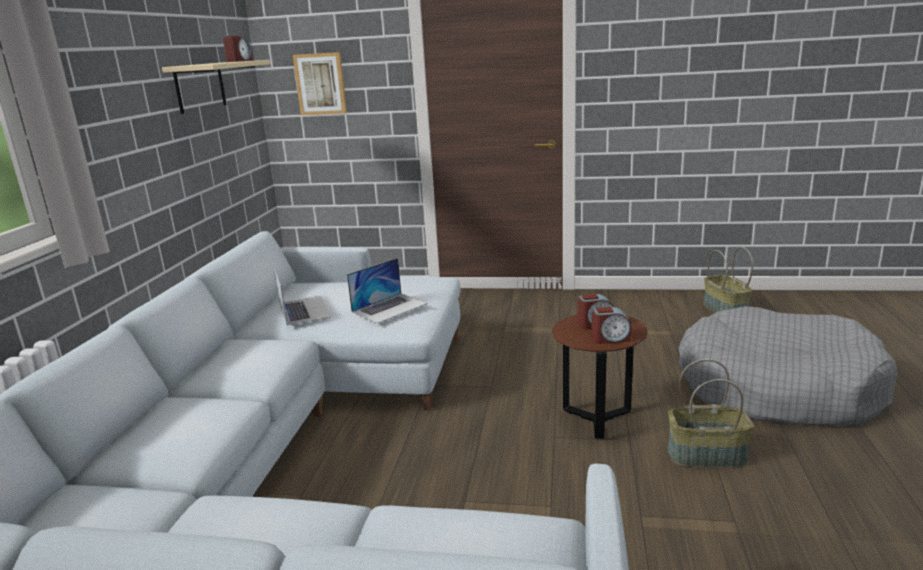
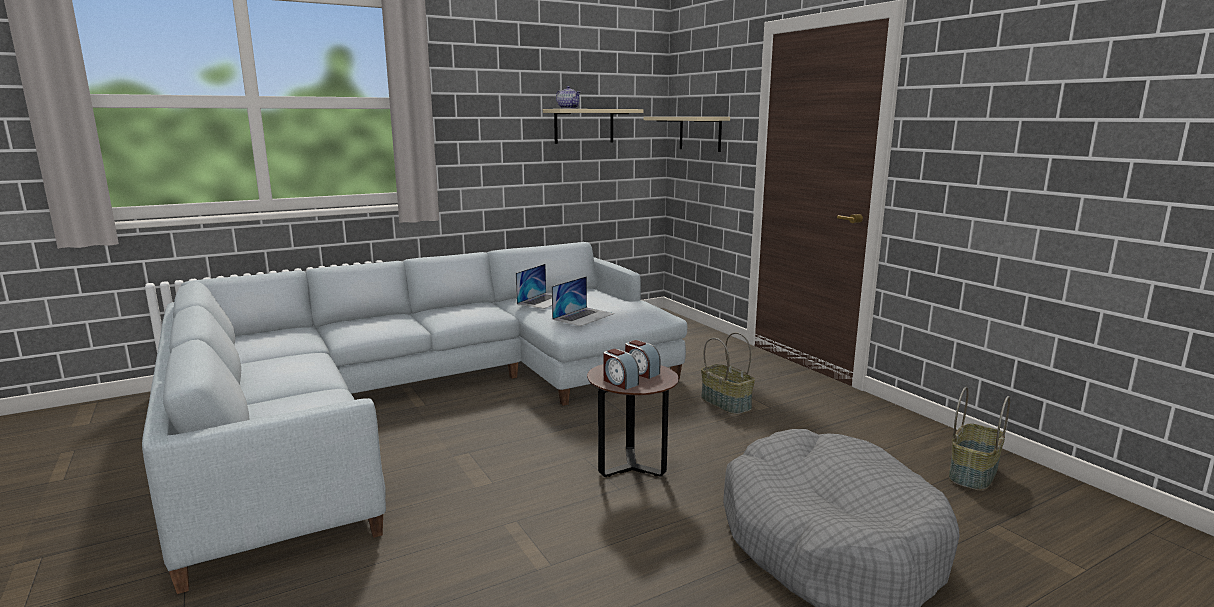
camera: 50 degrees right, 5 degrees down
(201, 64) = (569, 108): none -> teapot
(239, 61) = (613, 108): alarm clock -> none
(320, 84) = (700, 133): picture -> beige shelf
(389, 307) = (583, 316): laptop -> laptop turned 60 degrees counterclockwise
(707, 455) = (640, 530): basket -> basket (726, 403)

